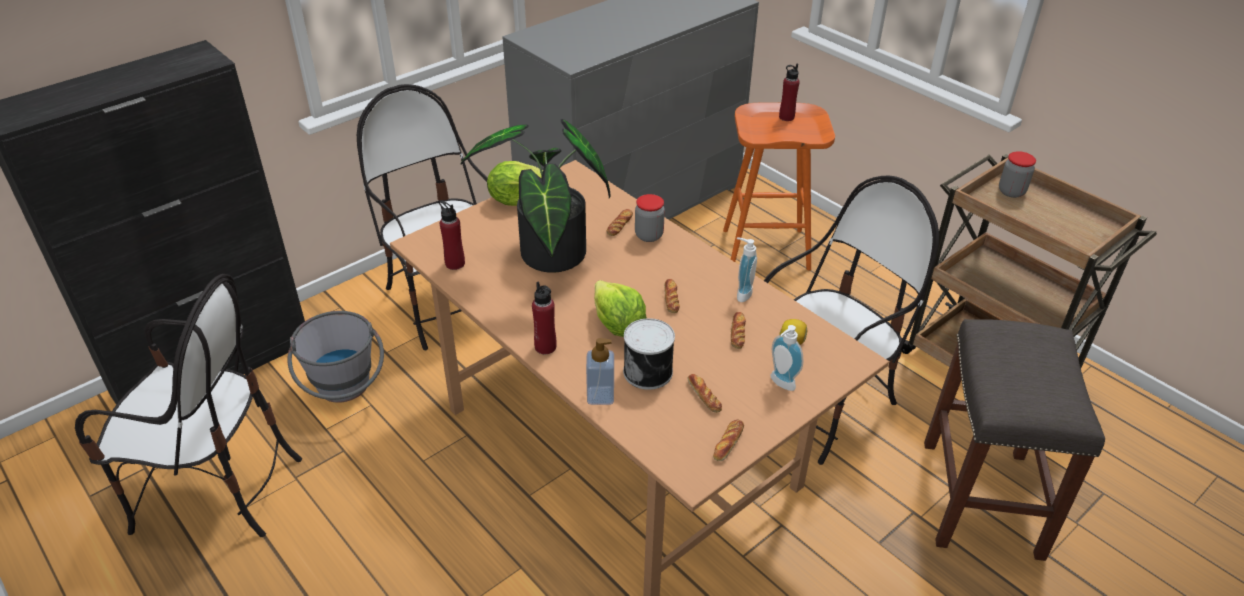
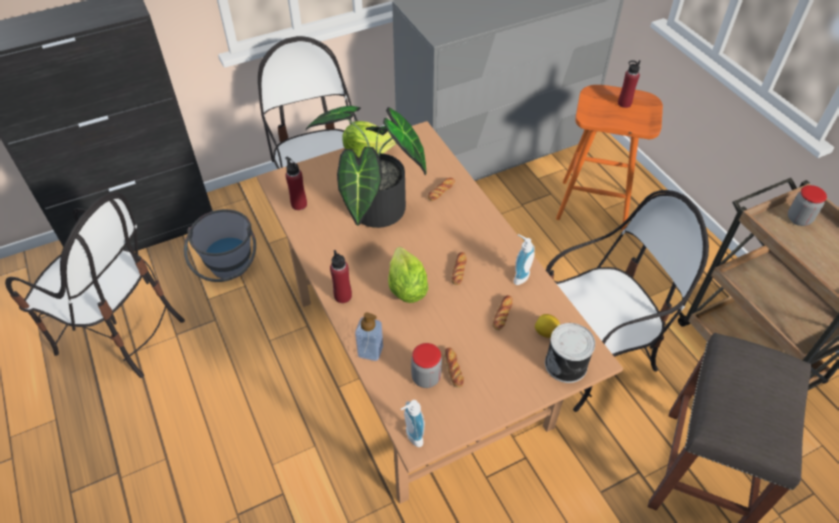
camera: 15 degrees right, 10 degrees up
(649, 235) = (461, 205): jar -> jar (426, 377)
(649, 371) = (417, 336): can -> can (567, 364)
(728, 443) = (457, 418): bread -> none
(780, 384) = (521, 371): soap dispenser -> soap dispenser (411, 437)

